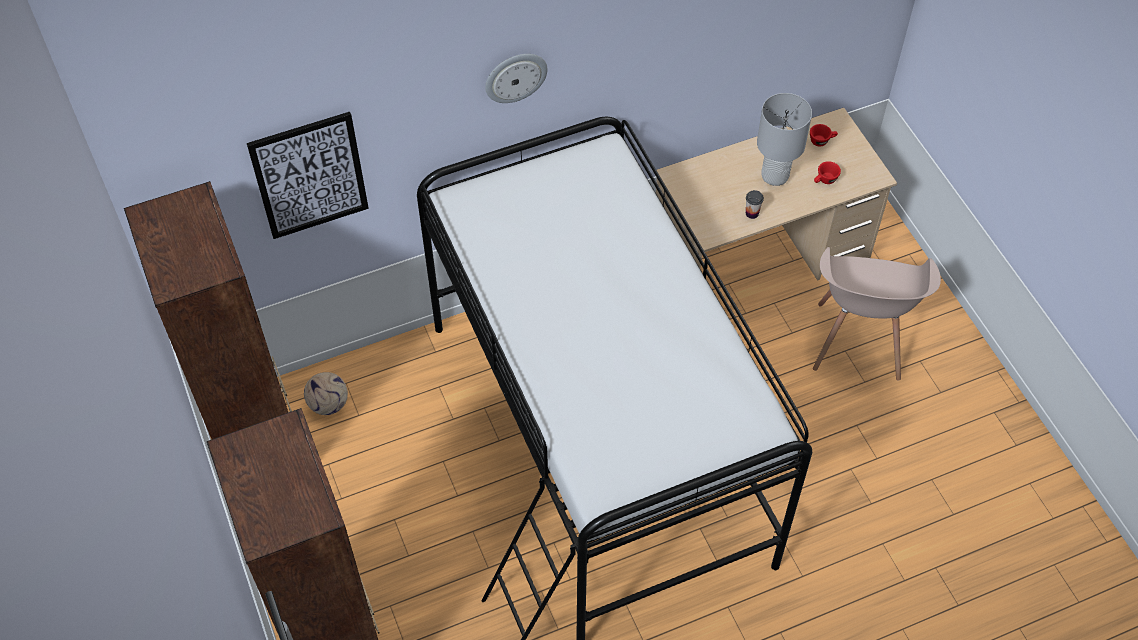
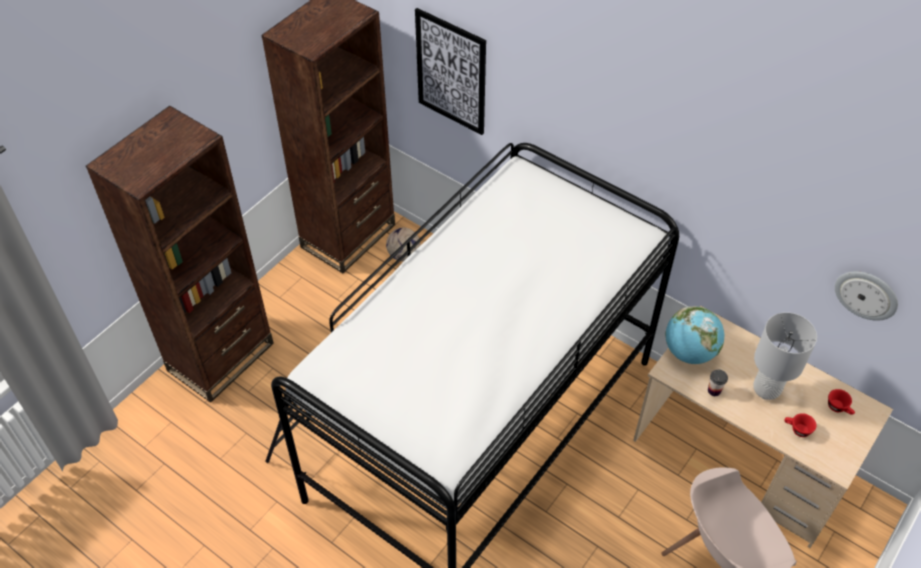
camera: 60 degrees right, 5 degrees down
(515, 76) = (609, 115): wall clock -> wall clock (866, 294)
(701, 207) = (689, 352): none -> globe

